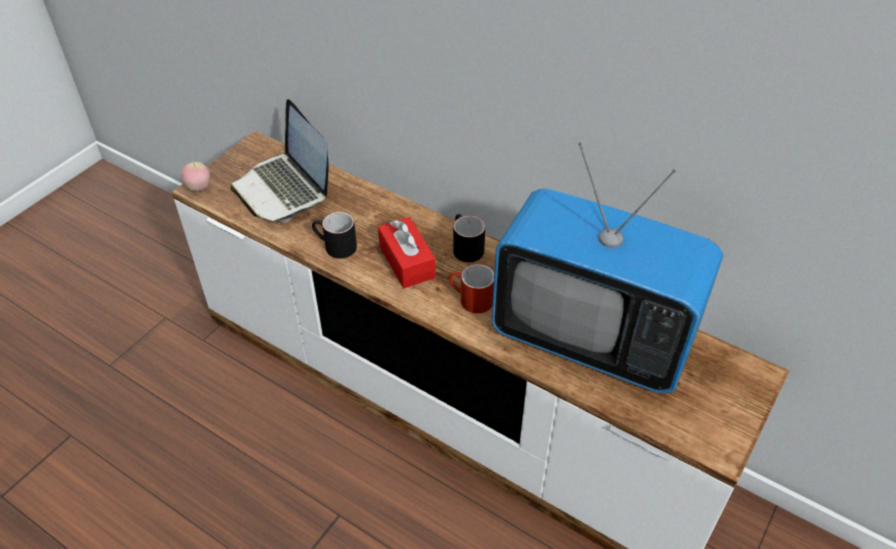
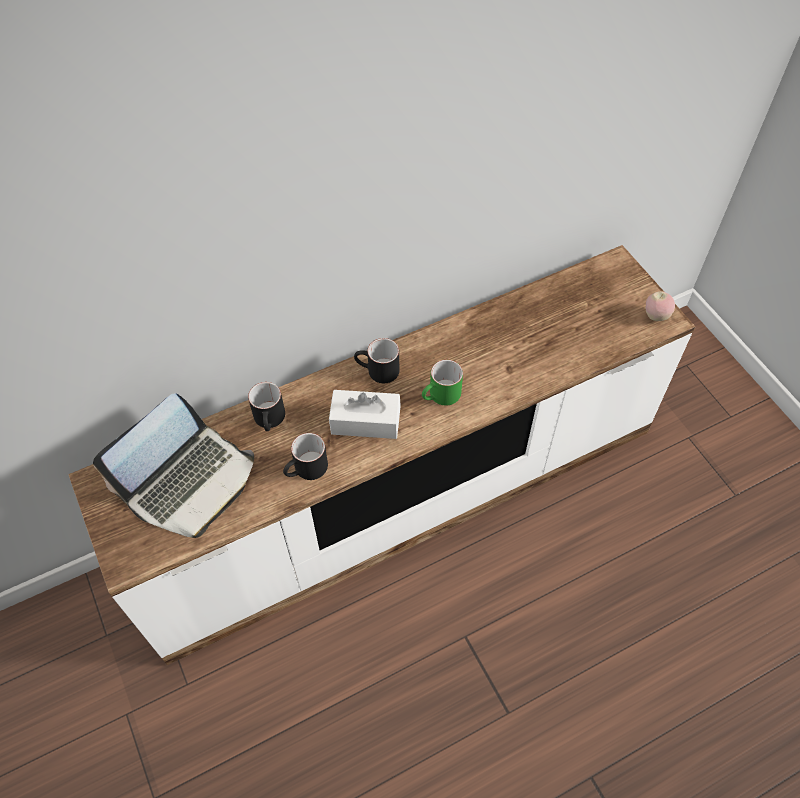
camera: 60 degrees left, 10 degrees up
(199, 188) = (125, 562): apple -> apple (655, 316)
(284, 189) = (190, 482): laptop -> laptop turned 45 degrees counterclockwise
(368, 206) = (270, 420): none -> black mug
(407, 262) = (365, 422): red tissue box -> white tissue box
(470, 300) = (441, 396): red mug -> green mug
(592, 338) = (530, 337): television -> none

